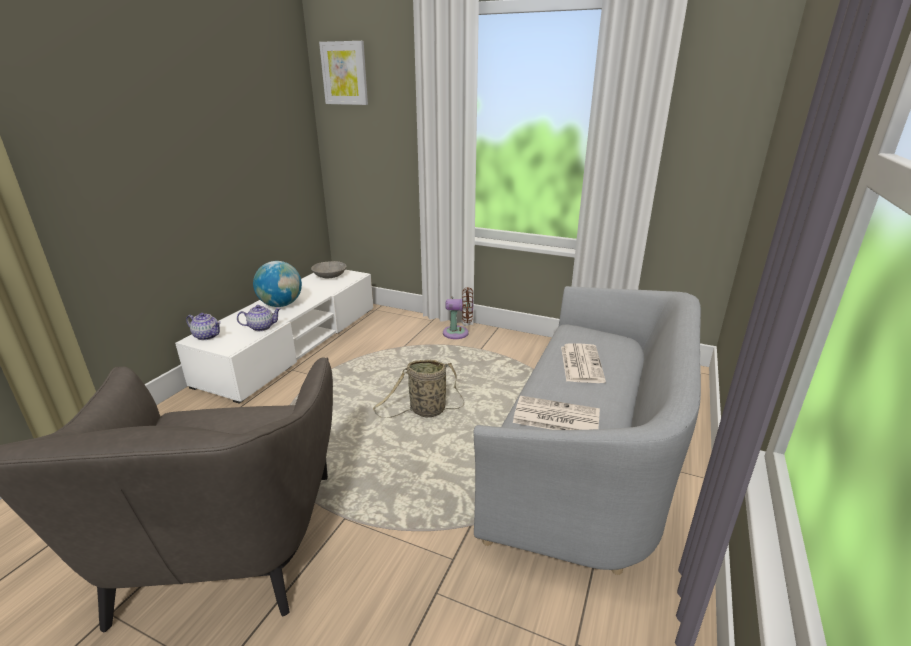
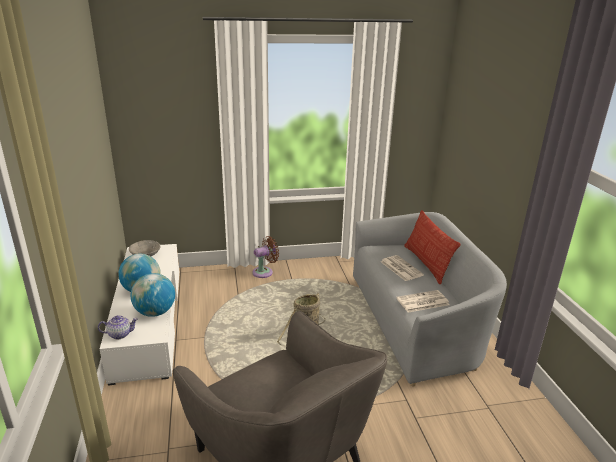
camera: 35 degrees left, 0 degrees up
(262, 327) = (155, 312): teapot -> globe
(345, 73) = (141, 83): picture -> none
(633, 369) = (426, 263): none -> pillow

